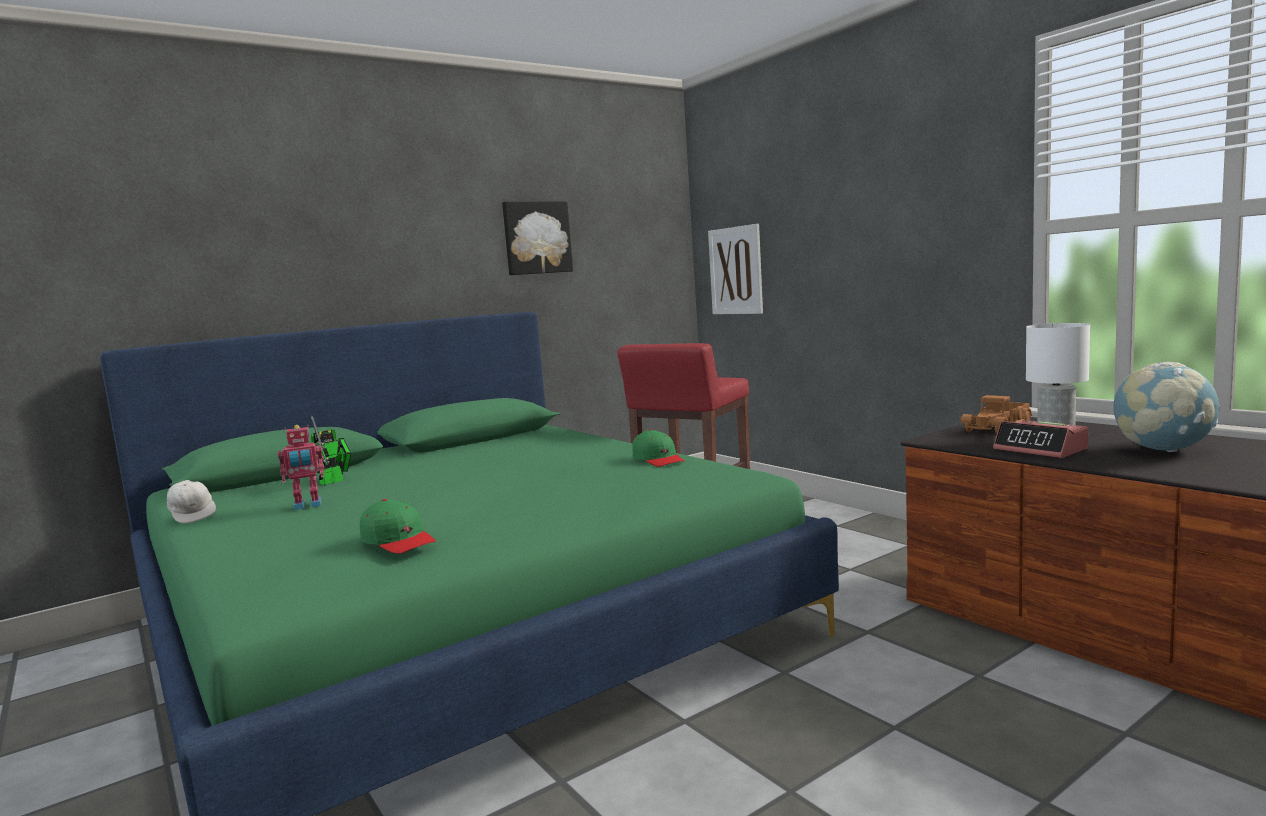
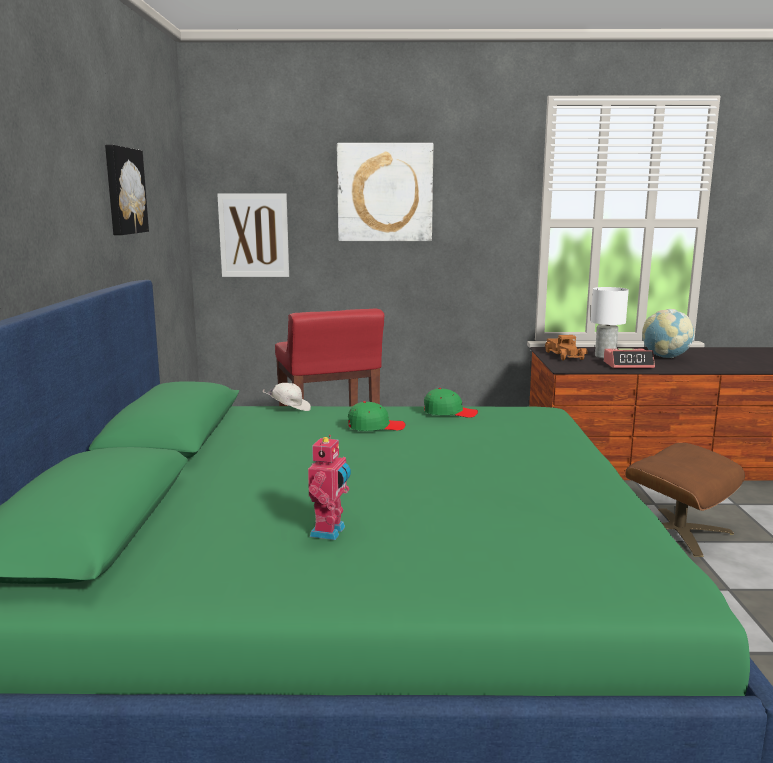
camera: 55 degrees left, 5 degrees up
(193, 516) = (226, 594): white cap -> white cap (290, 409)
(335, 481) = (227, 507): toy robot -> none
(398, 541) = (569, 513): green cap -> green cap (375, 427)
(844, 210) = (385, 192): none -> picture
(916, 713) = (678, 531): none -> brown ottoman

